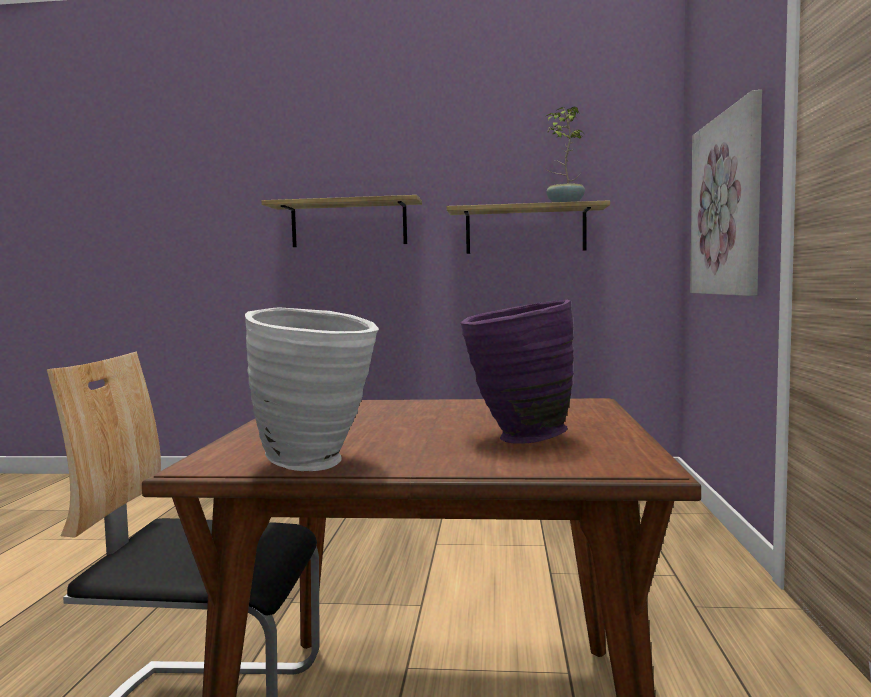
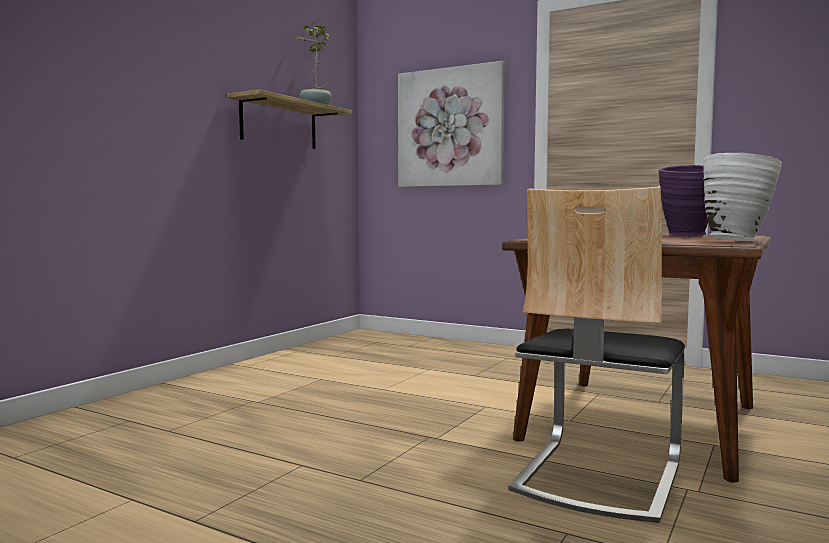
camera: 65 degrees left, 0 degrees up
(349, 224) = (135, 86): shelf -> none

